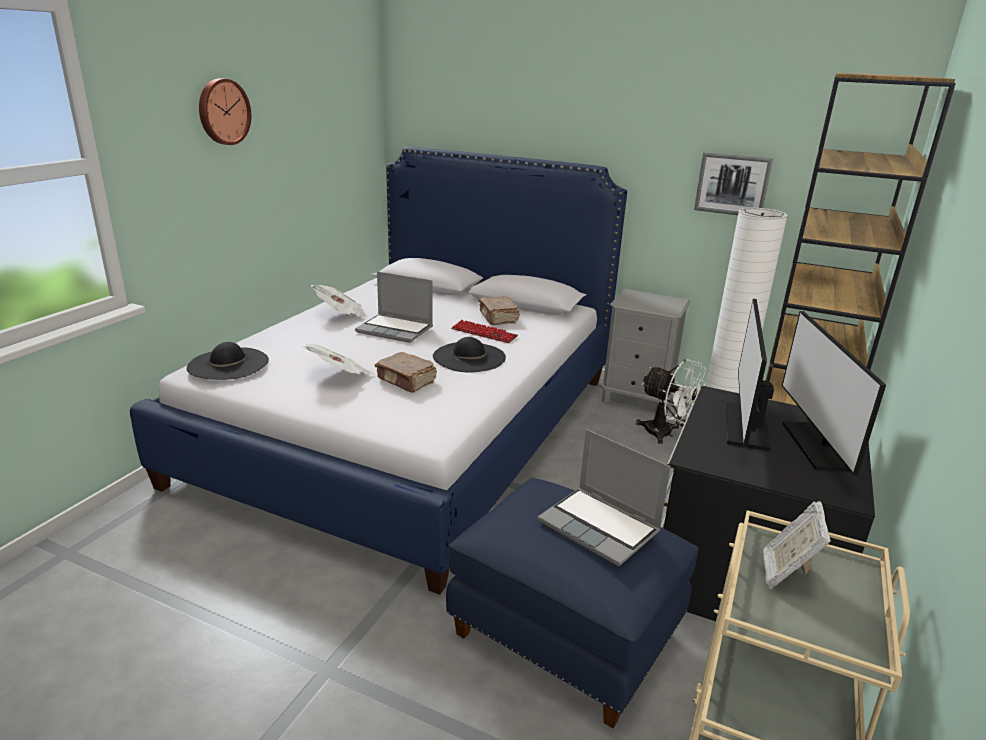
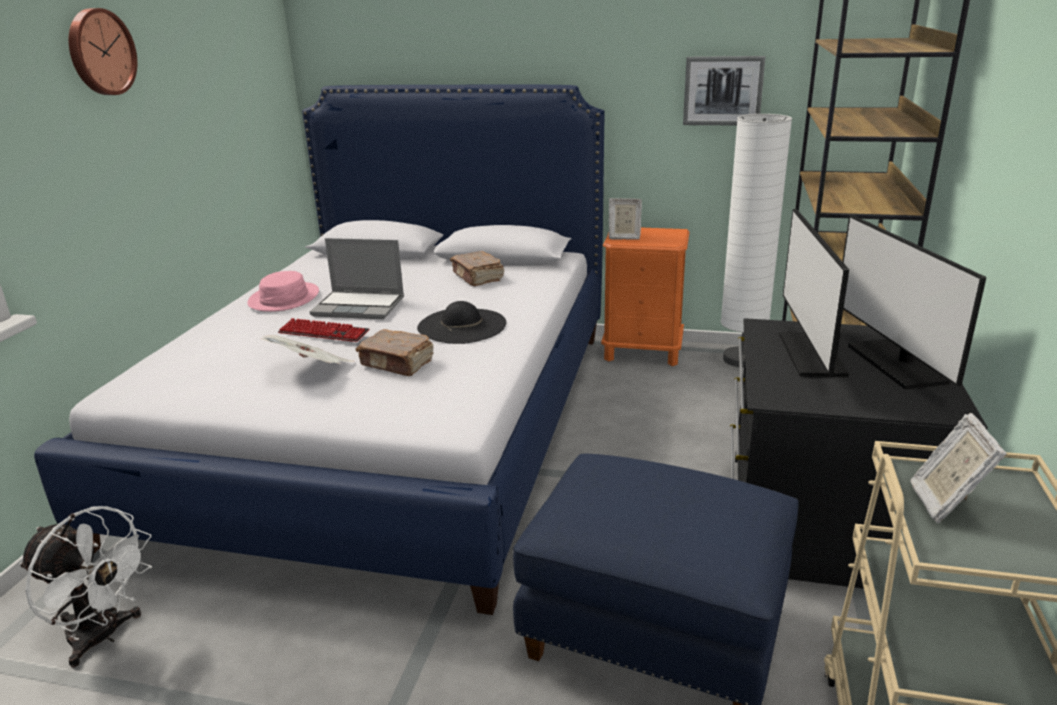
camera: 10 degrees left, 0 degrees up
(228, 364) = (160, 376): black hat -> none
(341, 315) = (284, 298): newspaper -> pink hat
(484, 333) = (468, 296): keyboard -> keyboard (323, 332)
(600, 527) = (688, 495): laptop -> none
(630, 299) = (623, 237): none -> picture frame
(636, 398) = (643, 352): grey nightstand -> orange nightstand
(665, 434) = (687, 386): white fan -> white fan (103, 637)

